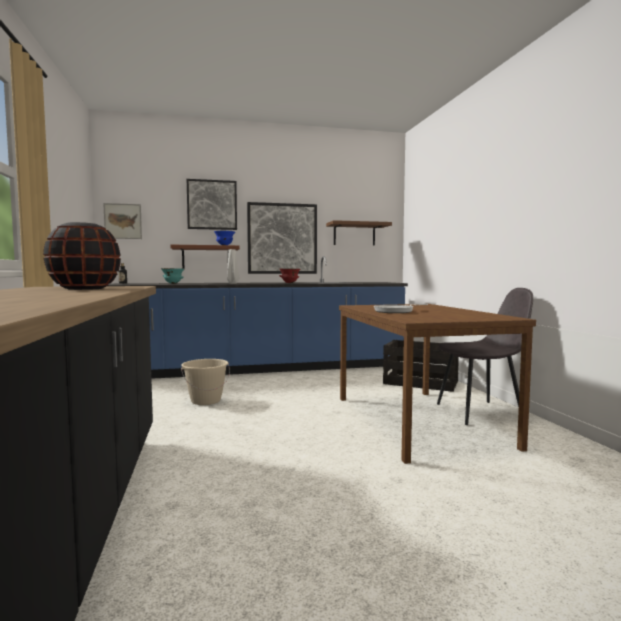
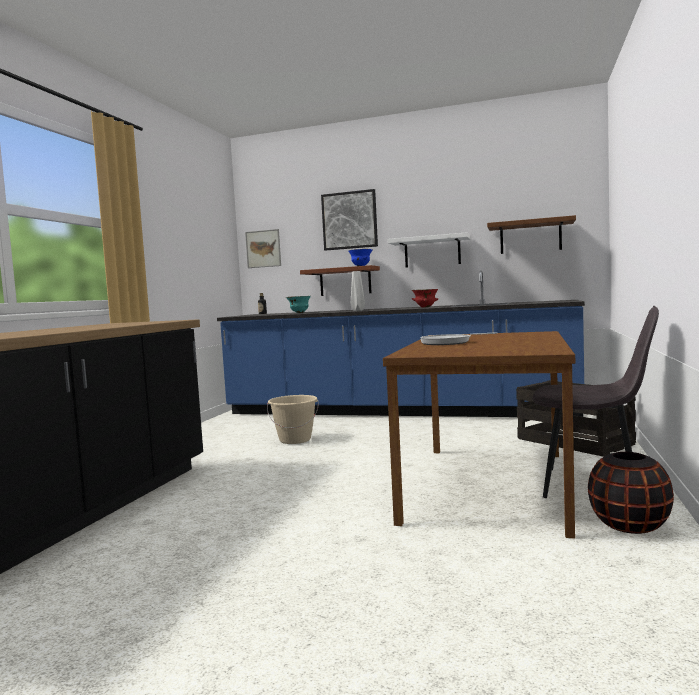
camera: 30 degrees right, 0 degrees up
(85, 289) = (110, 325): black vase -> black vase (630, 526)
(282, 239) = (432, 252): picture -> white shelf

